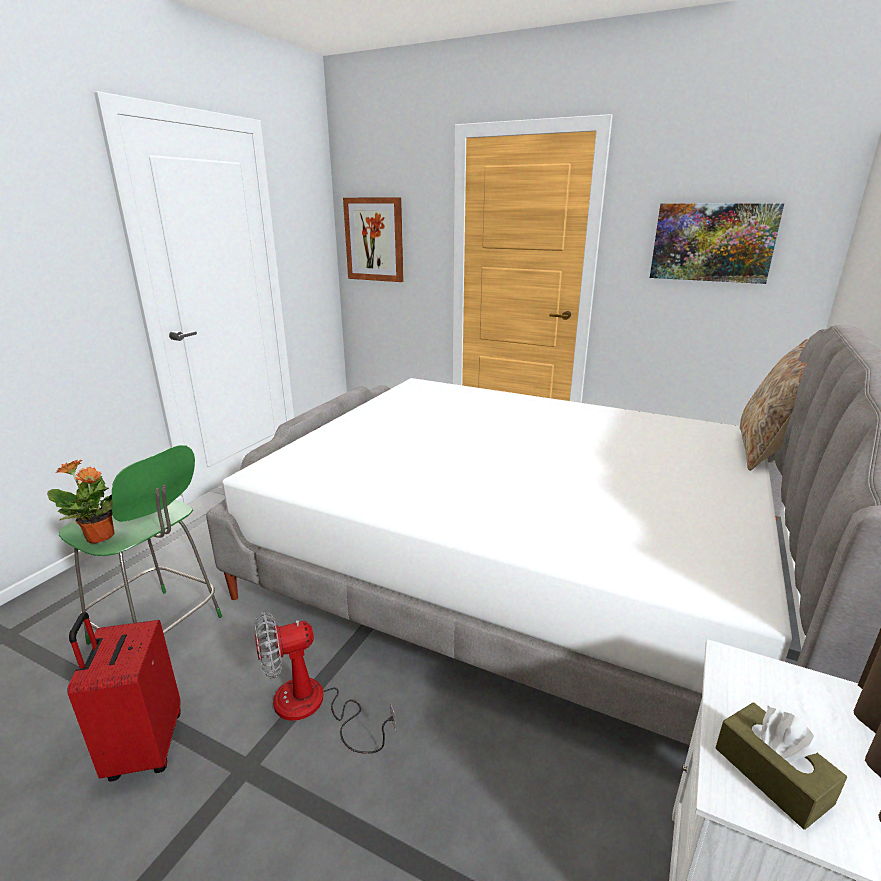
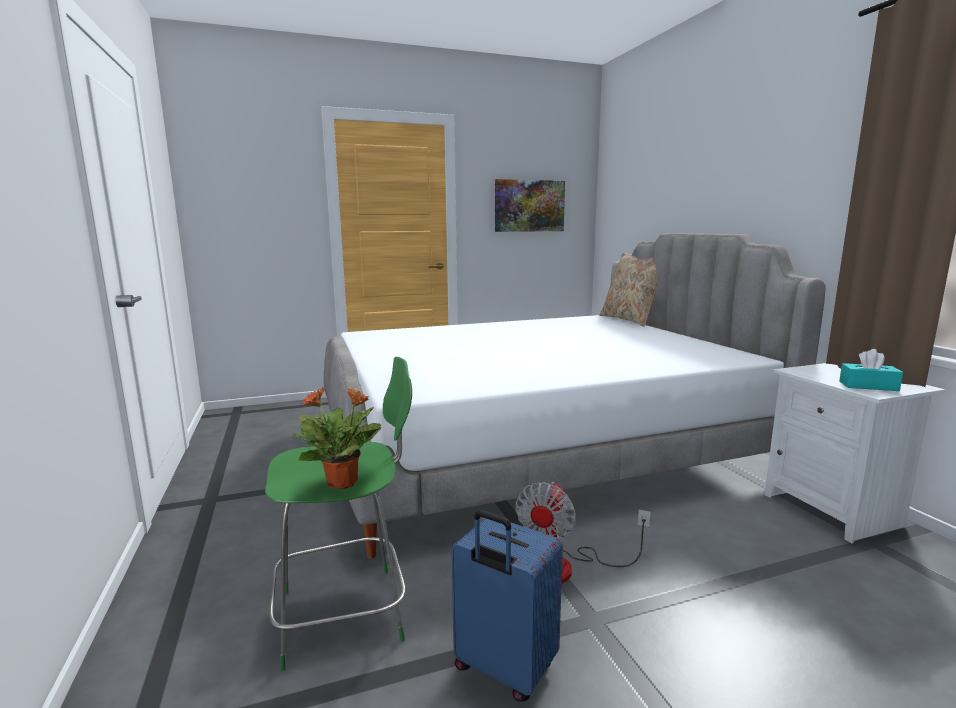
camera: 45 degrees left, 10 degrees down
(144, 747) = (503, 669): red suitcase -> blue suitcase
(374, 239) = (233, 210): picture -> none
(772, 775) = (868, 386): brown tissue box -> turquoise tissue box

